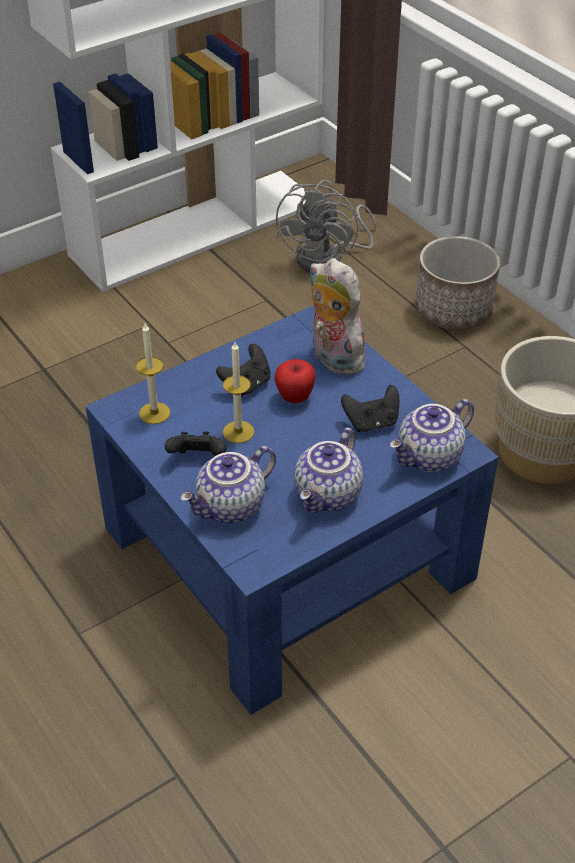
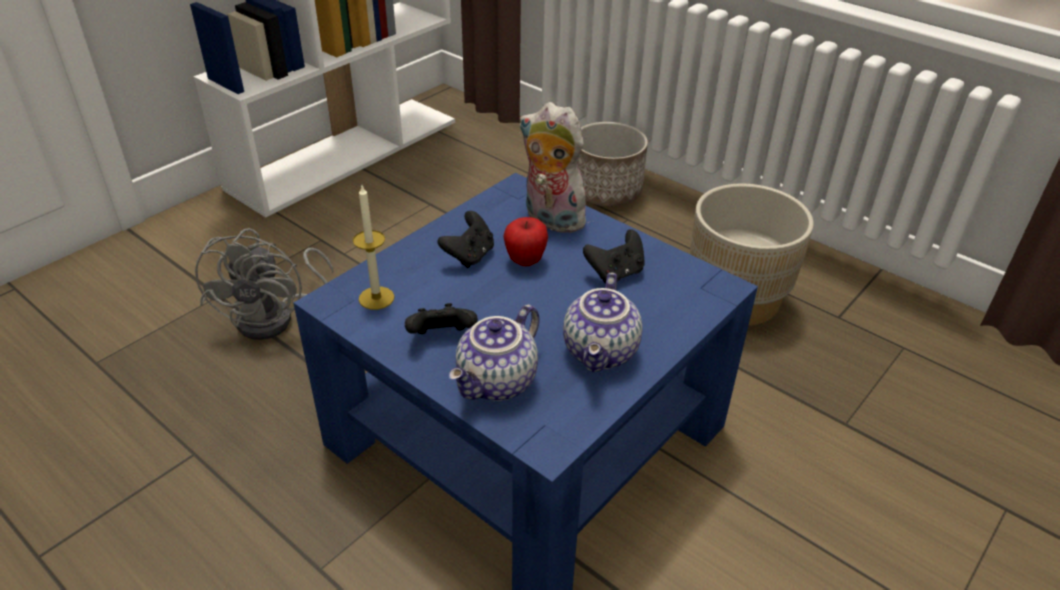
camera: 15 degrees left, 5 degrees down
(238, 432) = (477, 303): candle -> none
(328, 259) = (477, 164): grey fan -> grey fan (277, 317)
(430, 458) = (690, 297): teapot -> none

